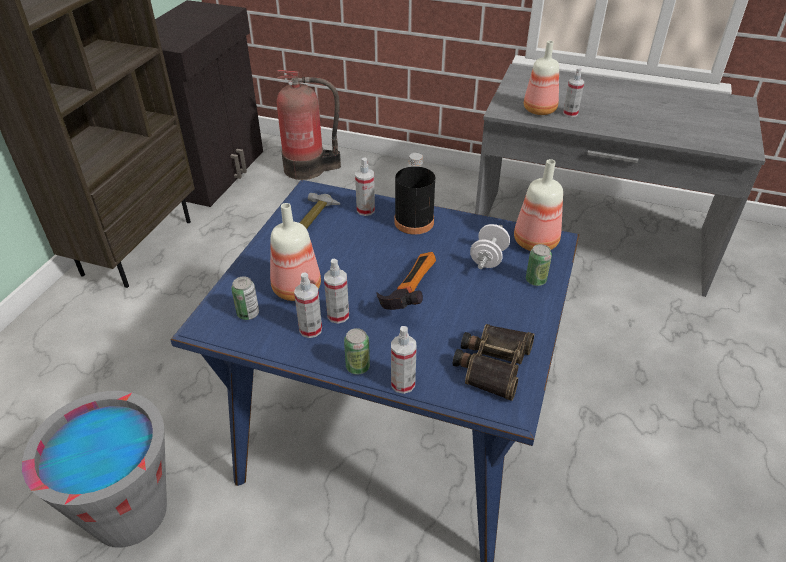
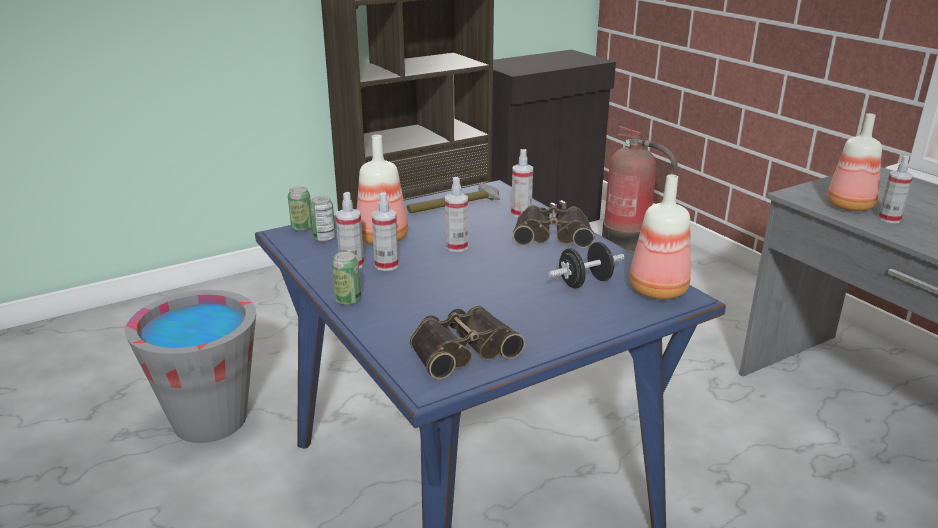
camera: 40 degrees right, 15 degrees down
(403, 383) = (364, 325): spray bottle -> spray bottle (456, 247)
(407, 292) = (467, 274): hammer -> none
(414, 222) = (553, 235): black bottle -> binoculars
(488, 258) = (585, 282): white dumbbell -> black dumbbell
(535, 280) = (608, 315): can -> can (302, 228)

